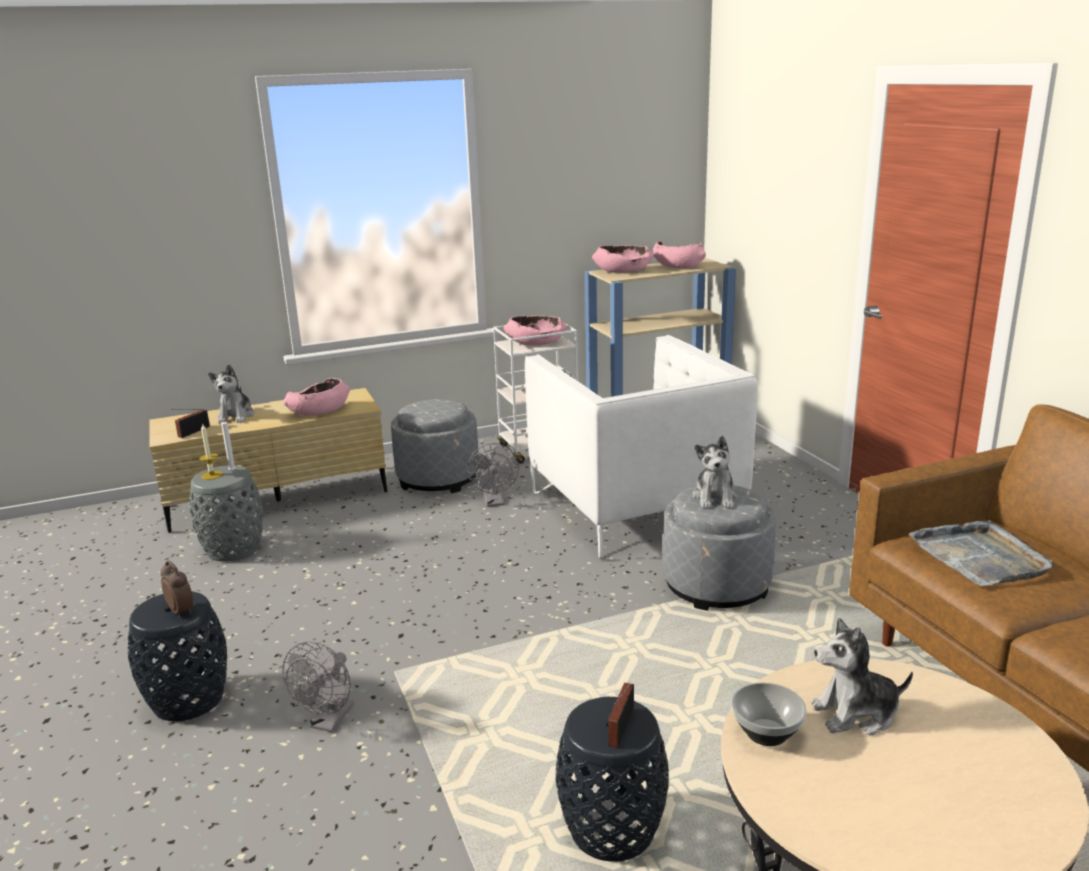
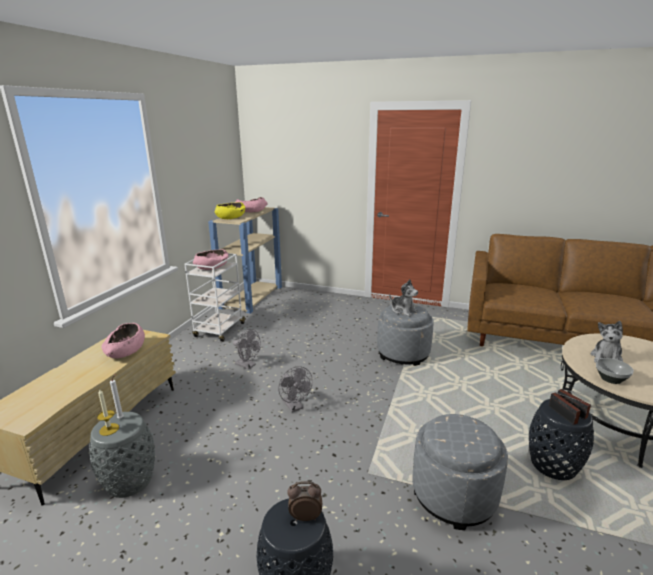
camera: 50 degrees left, 0 degrees up
(192, 432) = (44, 407): radio -> radio (563, 416)
(236, 416) = (60, 380): plush toy -> none
(328, 722) = (390, 522): grey fan -> grey fan (295, 407)
(438, 478) = (191, 368): grey ottoman -> grey ottoman (453, 495)
(623, 271) = (231, 217): pink bowl -> yellow bowl
(635, 507) = (315, 338): white armchair -> none
(980, 557) = (520, 294): grey tray -> none

